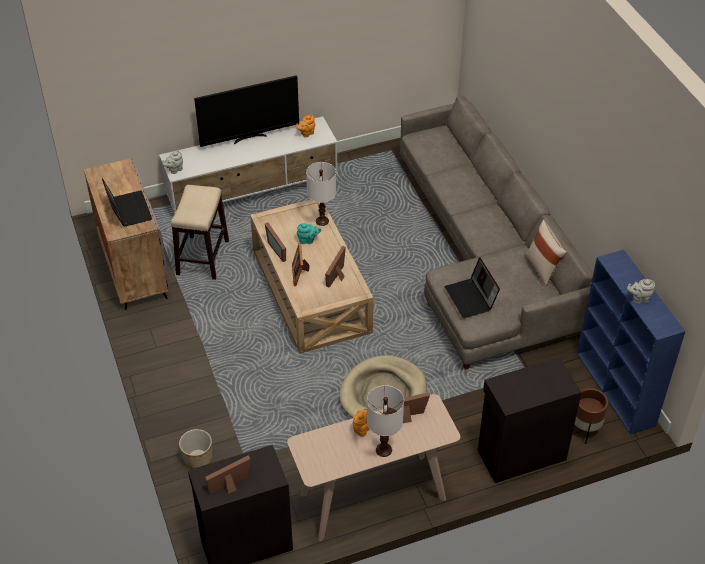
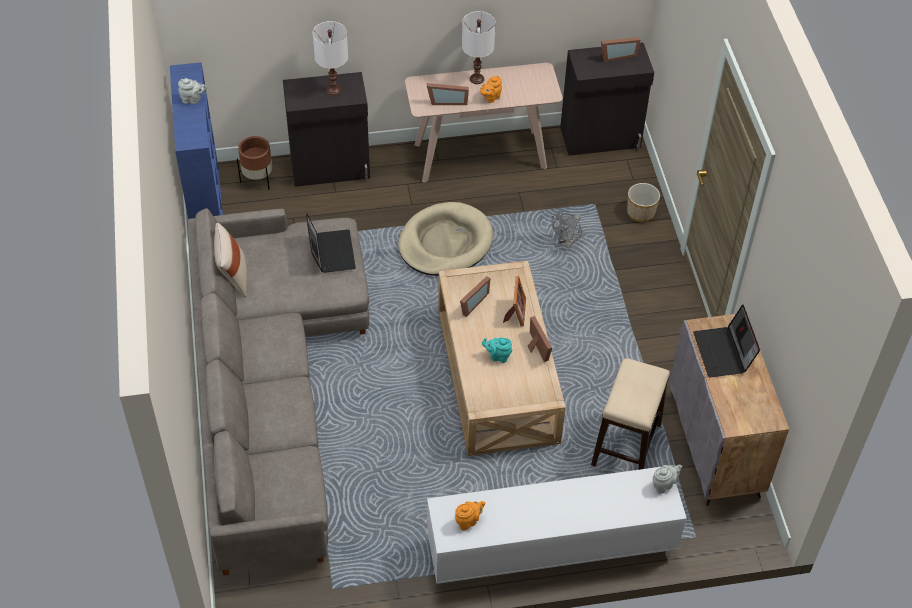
camera: 170 degrees left, 5 degrees up
(249, 137) = (552, 527): television -> none
(268, 414) = (567, 242): none -> grey fan
(322, 221) = (475, 380): white table lamp -> white table lamp (333, 90)

